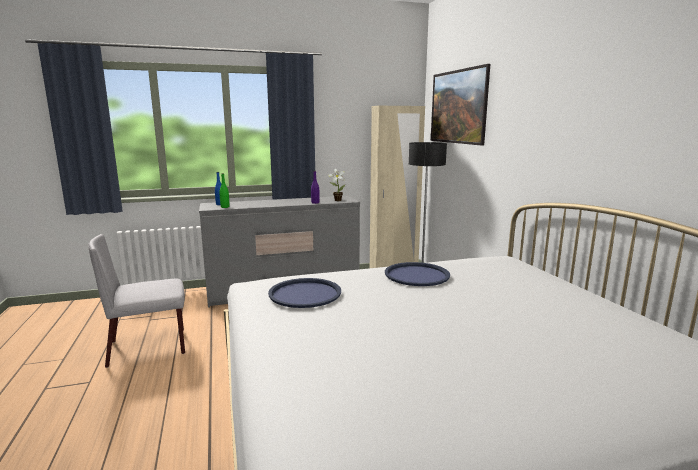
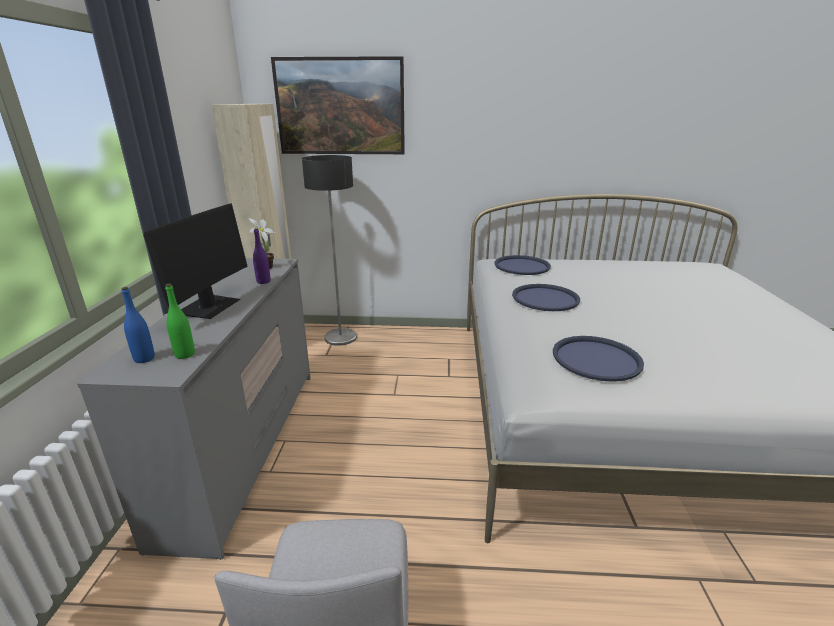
camera: 70 degrees left, 10 degrees up
(274, 202) = (209, 307): none -> monitor
(495, 263) = (521, 266): none -> blue tray

